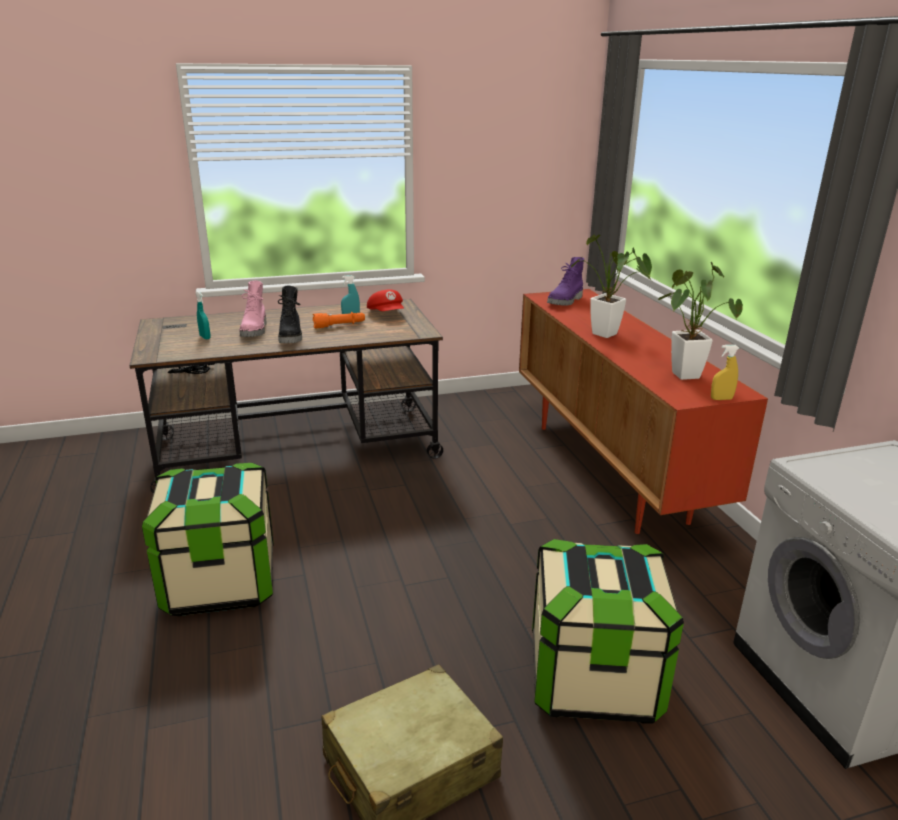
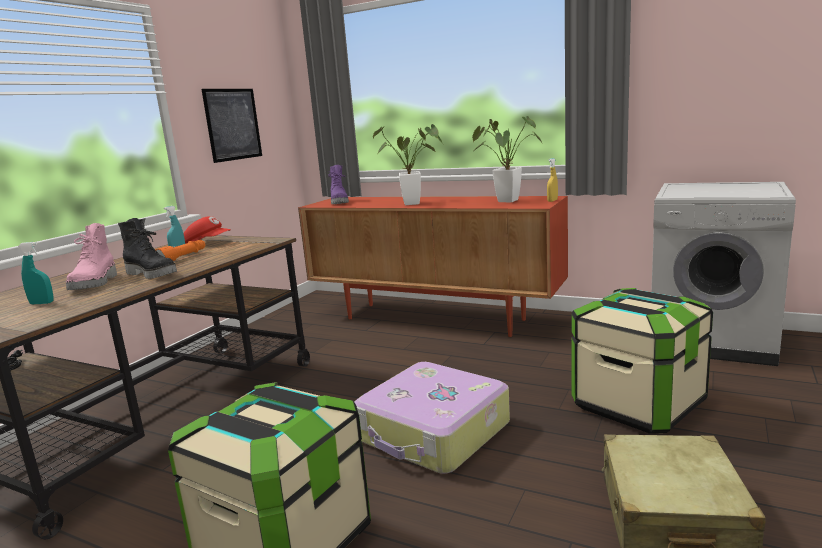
camera: 45 degrees left, 10 degrees down
(255, 330) = (95, 283): pink boot -> pink boot turned 45 degrees clockwise
(407, 576) = (433, 433): none -> suitcase
(494, 187) = (233, 124): none -> picture

